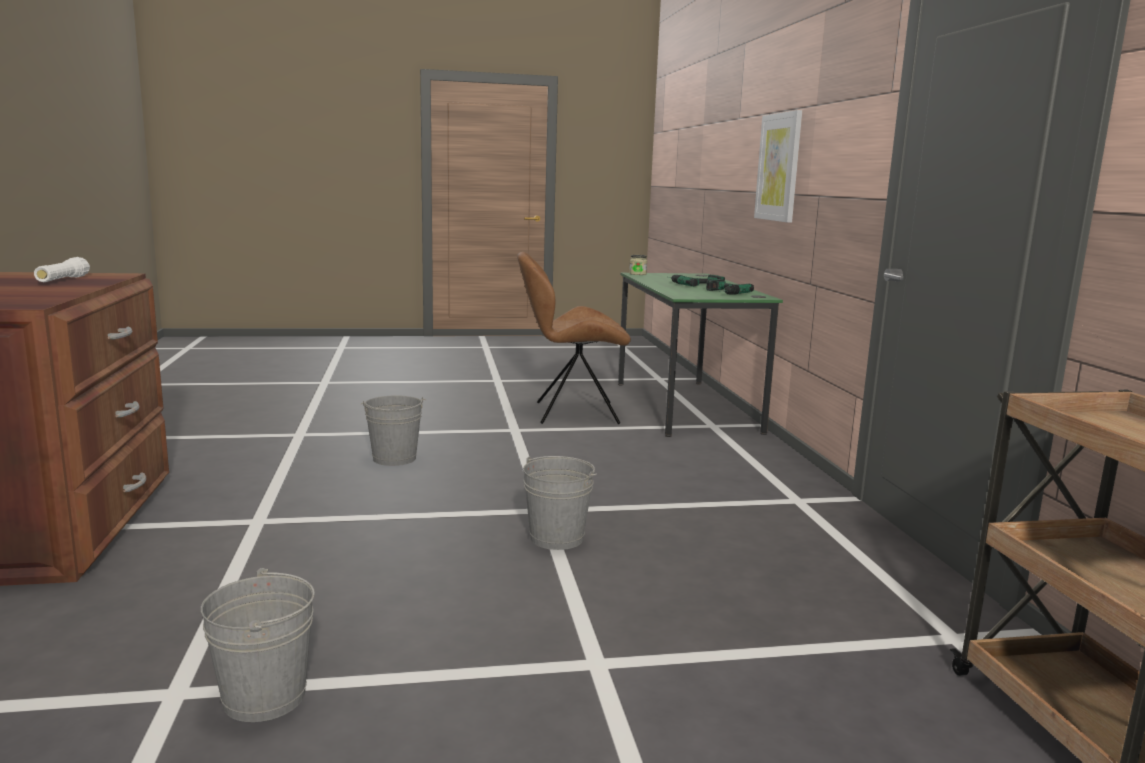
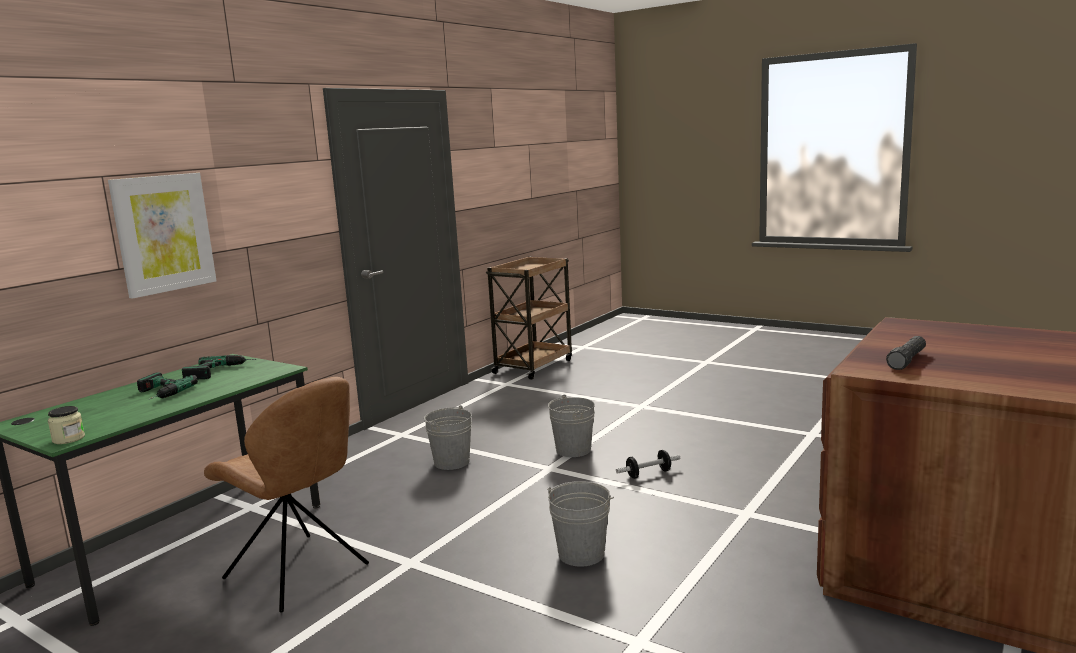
camera: 135 degrees left, 0 degrees up
(63, 280) = (907, 361): white flashlight -> black flashlight
(264, 697) = (776, 425): grey bucket -> grey bucket (452, 462)
(415, 533) = (648, 474): none -> dumbbell

